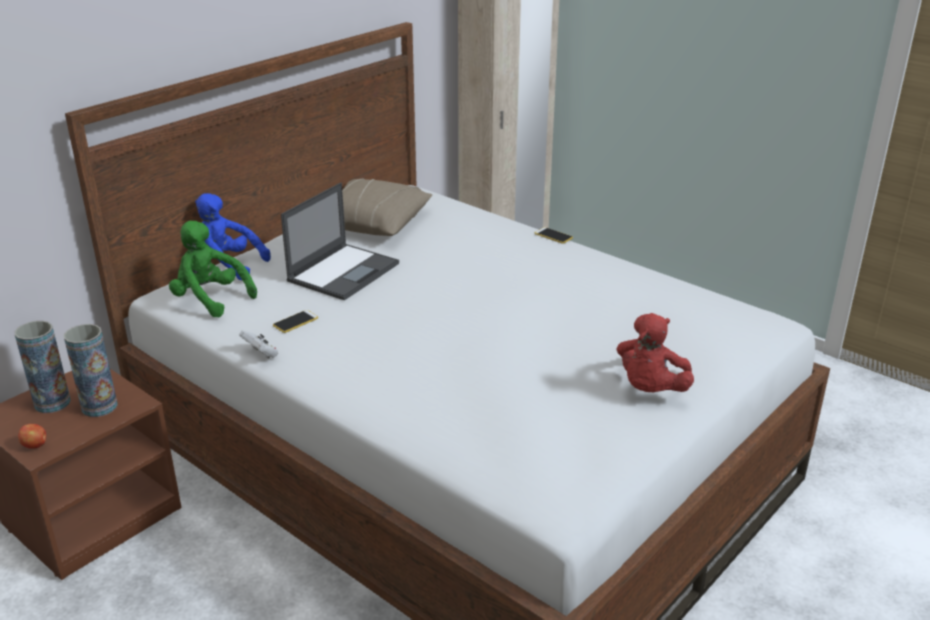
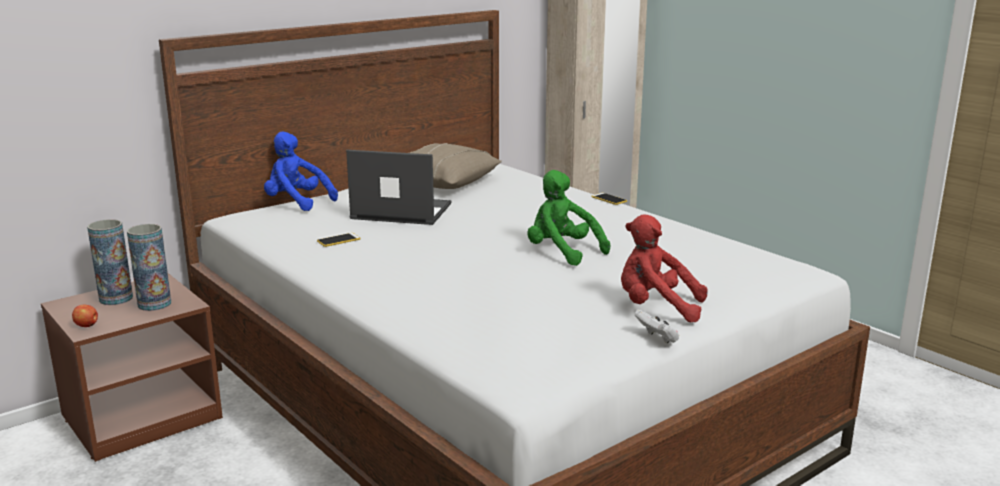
camera: 10 degrees right, 10 degrees down
(210, 299) = (271, 222): green plush toy -> green plush toy (562, 252)
(261, 354) = (296, 259): white game controller -> white game controller (657, 339)
(344, 271) = (400, 211): laptop -> laptop turned 120 degrees counterclockwise
(650, 389) = (656, 308): red plush toy -> red plush toy turned 75 degrees clockwise

